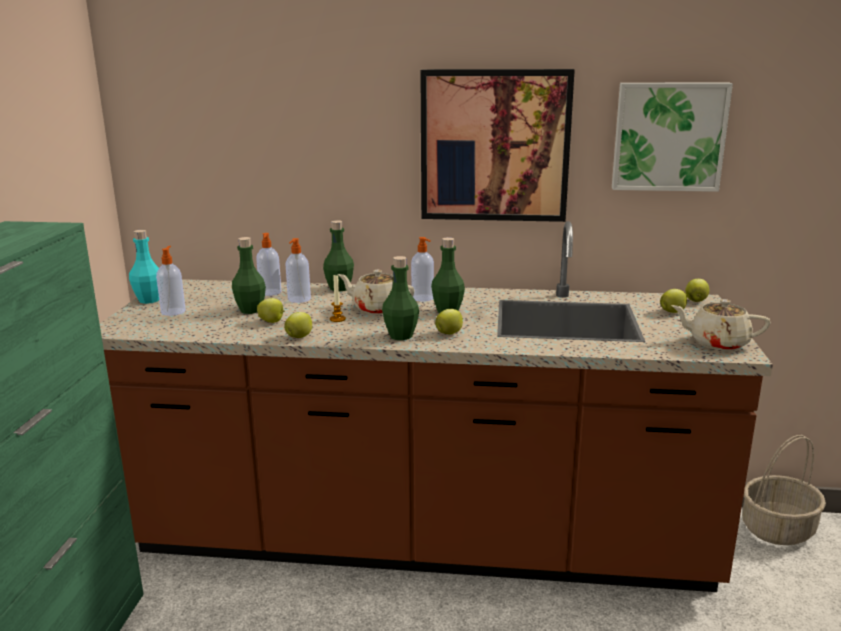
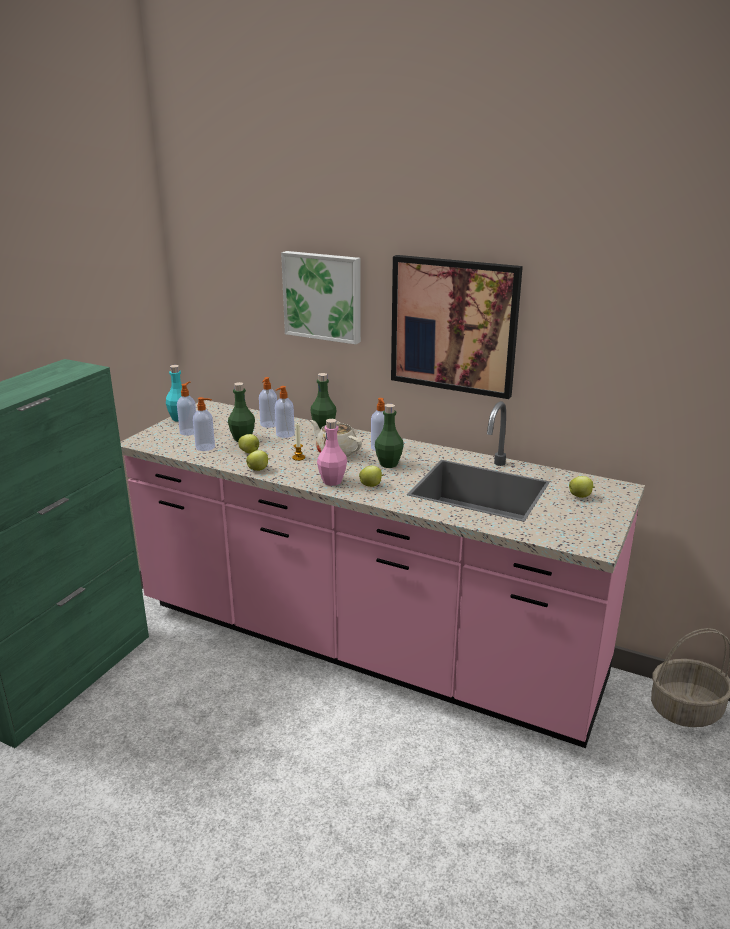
camera: 20 degrees right, 5 degrees up
(210, 324) = (206, 447): none -> soap dispenser
(401, 336) = (332, 481): green bottle -> pink bottle
(422, 540) = (365, 644): brown counter -> pink counter
(668, 136) = (606, 335): picture -> picture (323, 296)
(696, 301) = (614, 488): apple -> none
(717, 343) = (586, 534): beige teapot -> none

